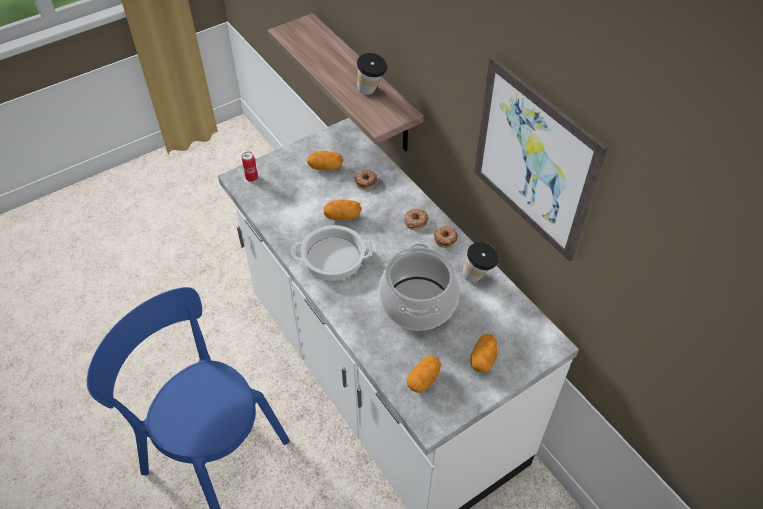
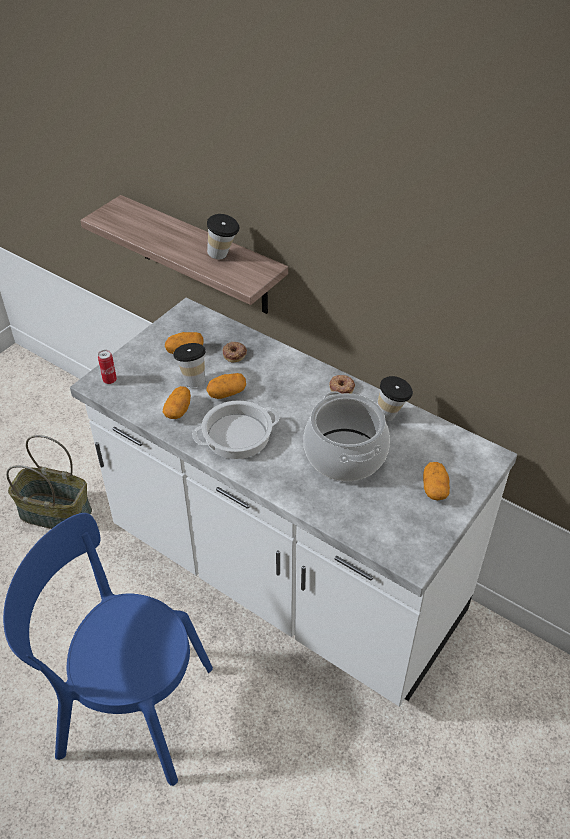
camera: 20 degrees left, 5 degrees down
(219, 270) = (56, 512): none -> basket
(319, 195) = (192, 379): none -> cup
(415, 221) = (304, 379): donut -> none
(423, 379) = (387, 524): potato -> potato (178, 410)
(533, 160) = (437, 272): picture -> none

